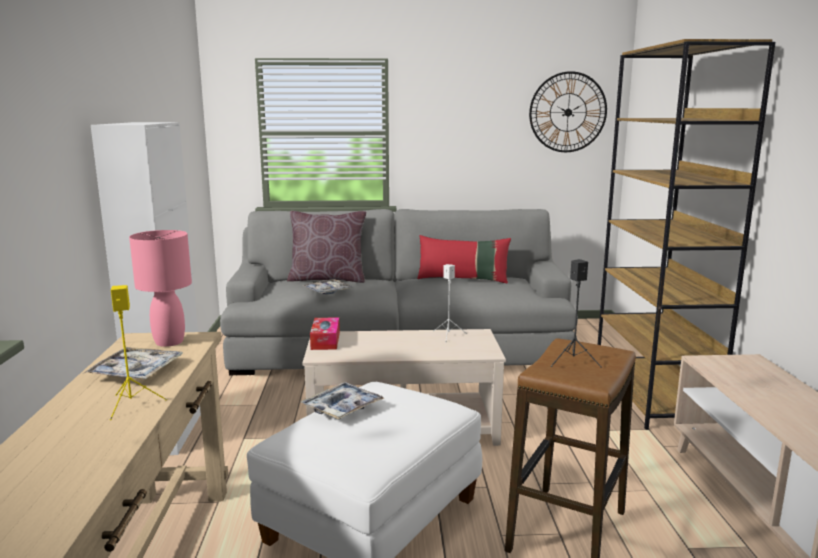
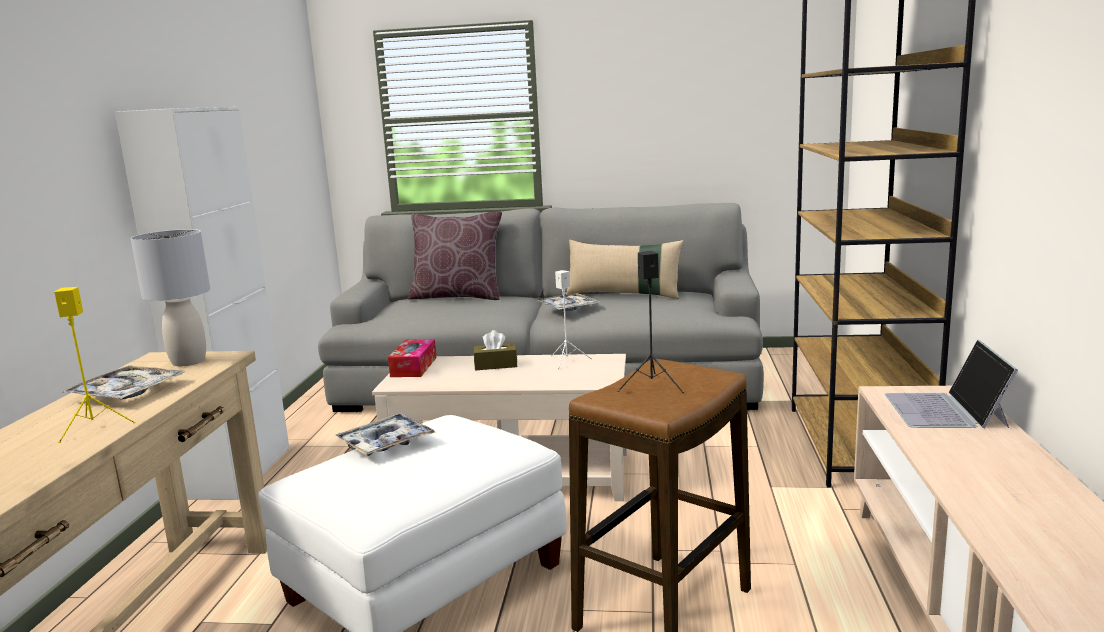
camera: 10 degrees right, 0 degrees up
(169, 342) = (188, 361): pink table lamp -> grey table lamp
(328, 291) = (448, 310): tray -> tray (568, 308)
(393, 339) = (496, 365): none -> brown tissue box
(463, 279) = (624, 295): red pillow -> beige pillow
(568, 112) = (769, 75): wall clock -> none
(753, 374) = (945, 410): none -> laptop

